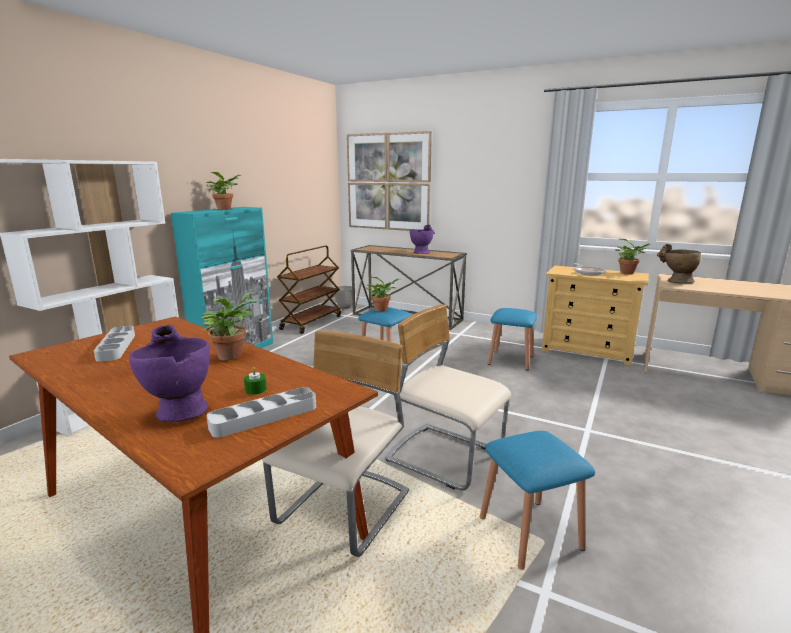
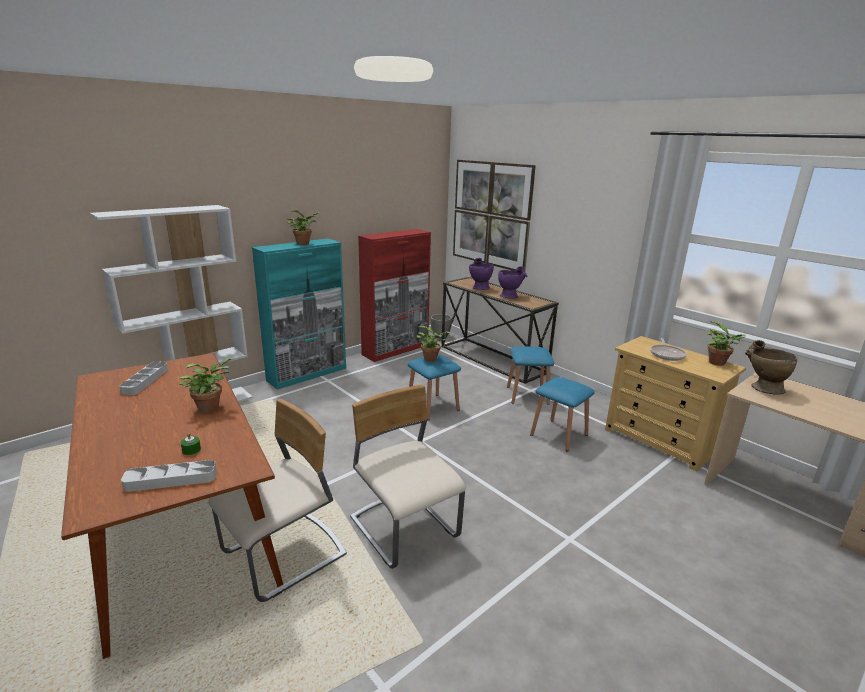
camera: 20 degrees right, 5 degrees up
(178, 409) = (126, 457): purple vase -> purple vase (479, 287)
(311, 322) = (396, 350): brown cart -> red cabinet
(530, 533) = (417, 629): blue stool -> blue stool (527, 395)

